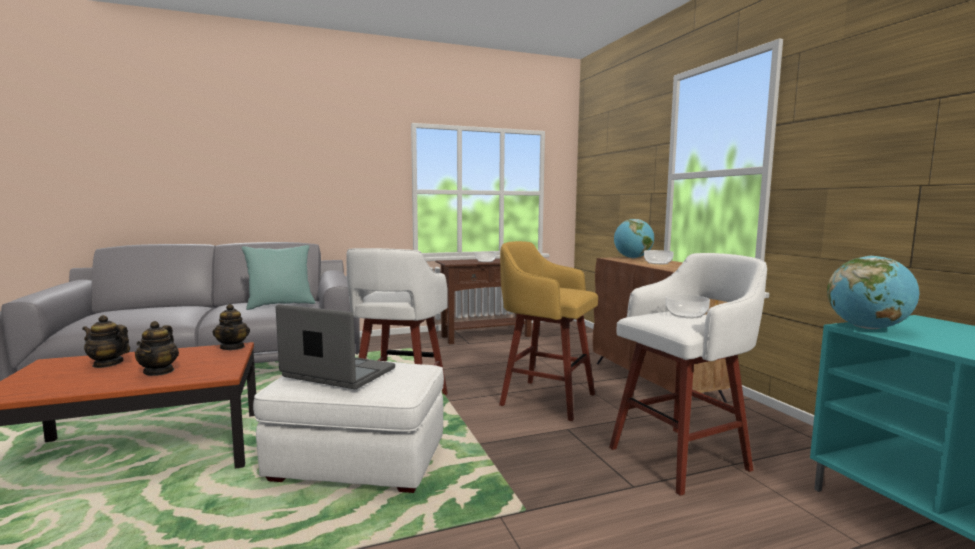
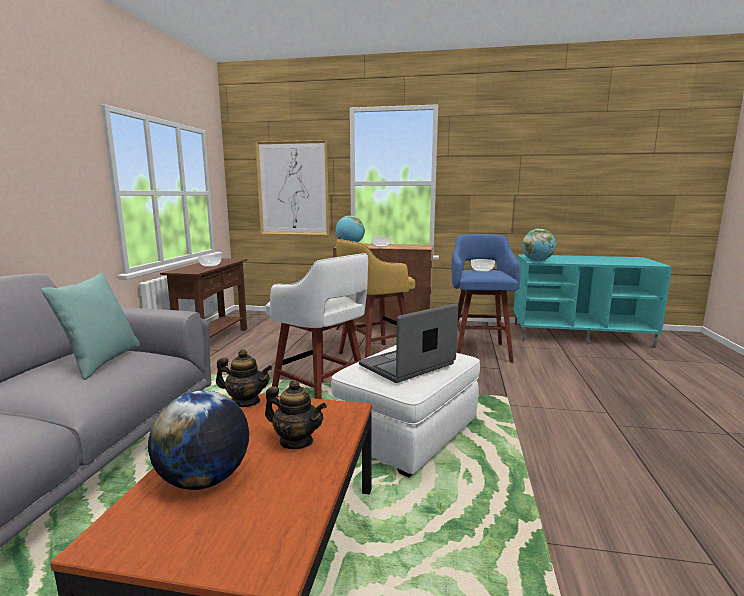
camera: 60 degrees left, 5 degrees up
(108, 364) = (204, 480): teapot -> globe
(619, 186) = (293, 188): none -> picture
(682, 458) = (479, 351): white stool -> blue stool

